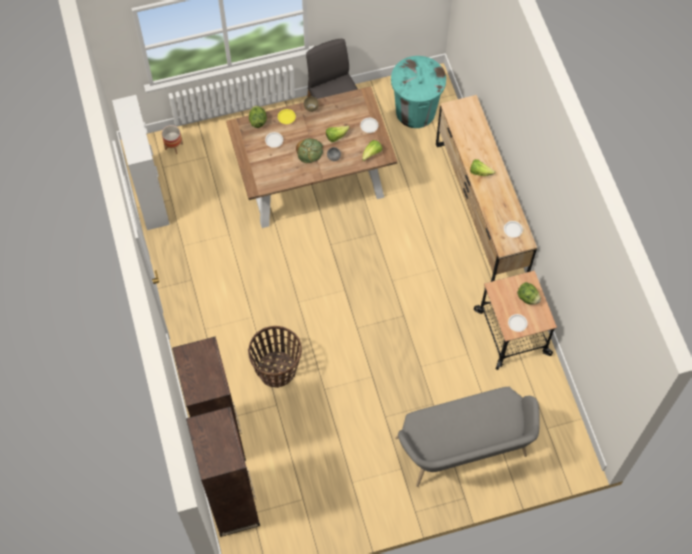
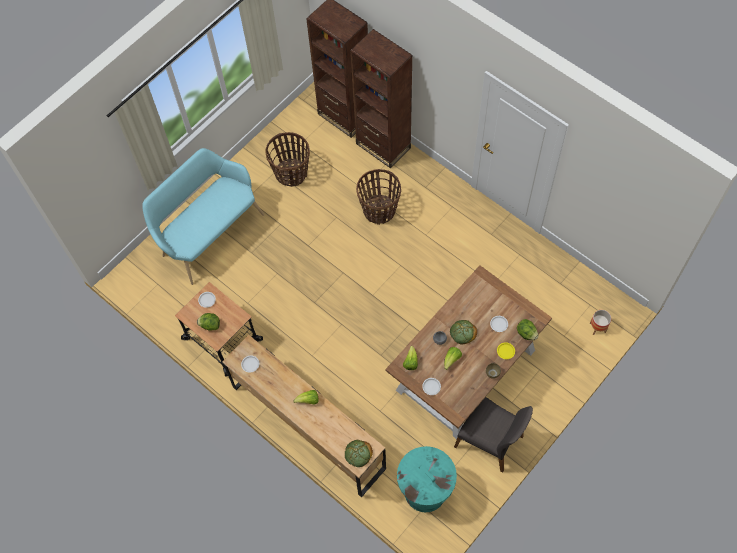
camera: 150 degrees right, 0 degrees up
(150, 196) = (577, 276): cabinet -> none
(336, 468) = (291, 173): none -> basket
(464, 451) = (209, 234): grey bench -> turquoise bench
(465, 110) = (358, 454): none -> bread

